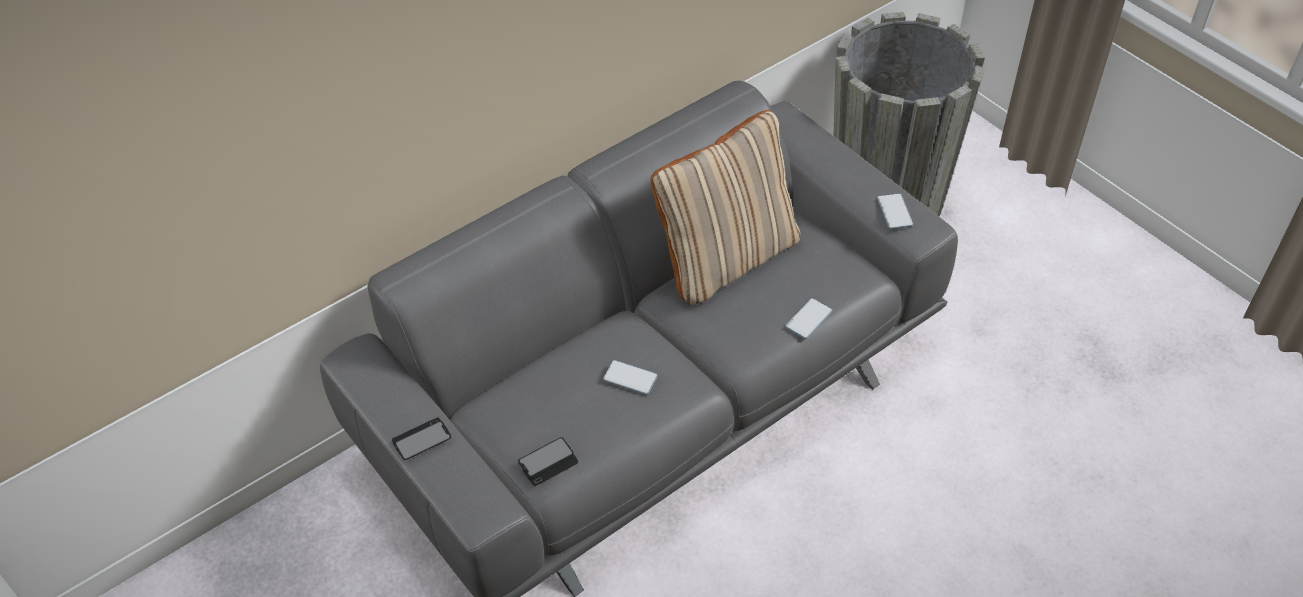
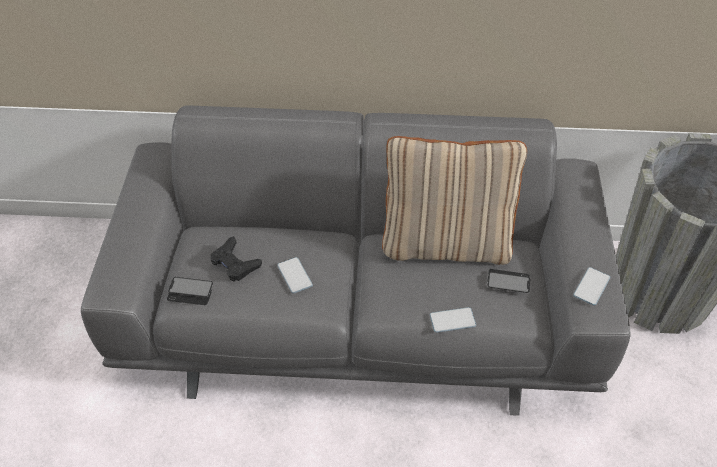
camera: 40 degrees right, 0 degrees up
(421, 440) = (130, 224): phone -> phone (508, 282)
(559, 407) = (234, 263): none -> black game controller

